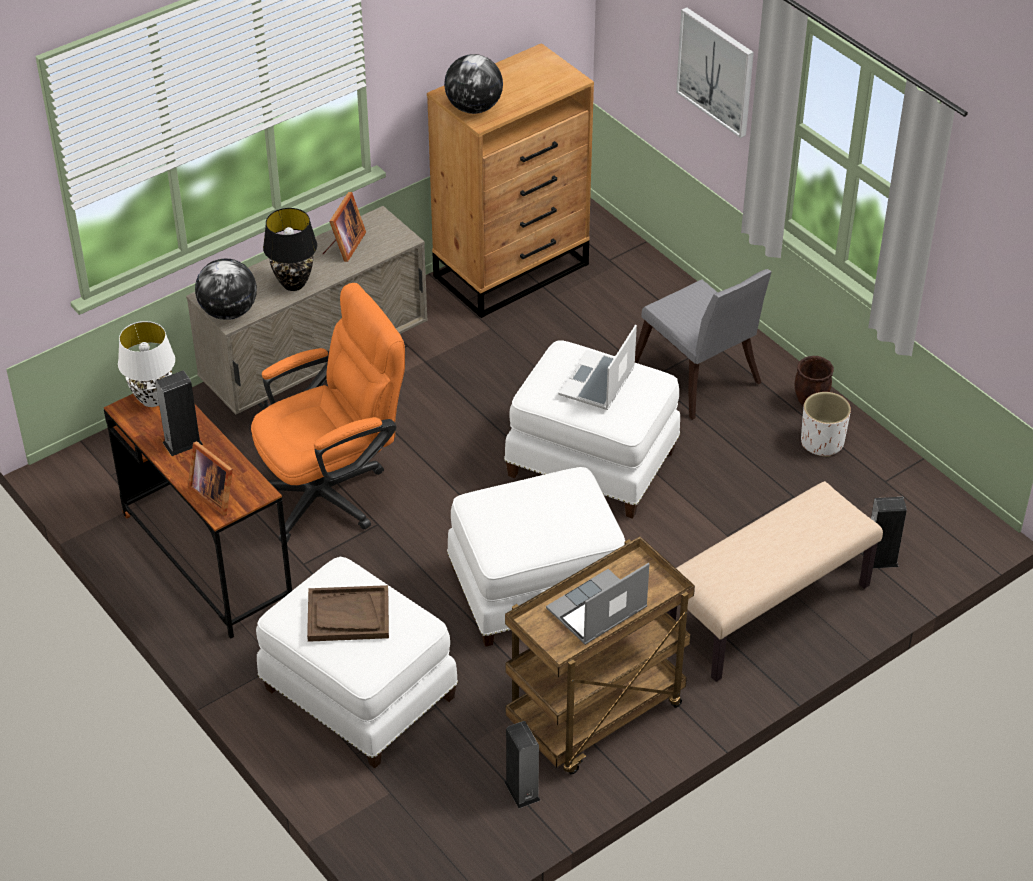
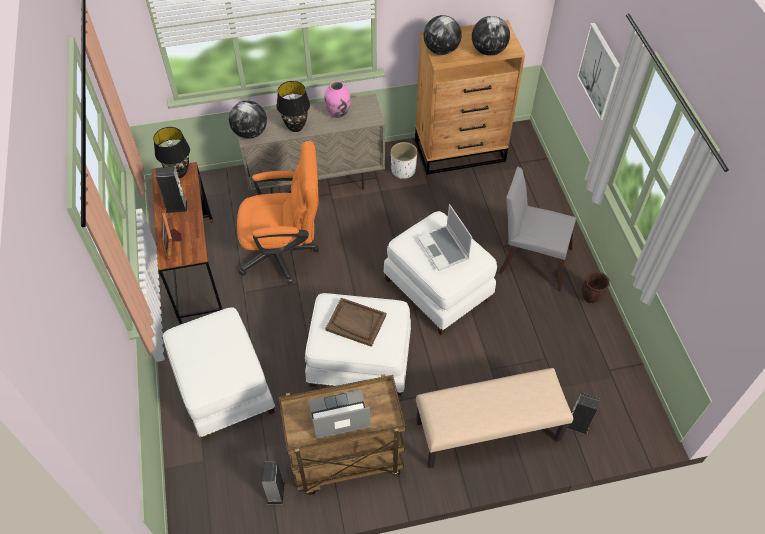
camera: 25 degrees right, 10 degrees up
(153, 400) = (179, 173): white table lamp -> black table lamp
(344, 246) = (338, 112): picture frame -> pink vase
(348, 616) = (210, 350): brown tray -> brown tray (356, 323)
(540, 90) = (488, 51): none -> globe
(598, 383) = (444, 249): laptop -> laptop turned 75 degrees counterclockwise
(699, 380) = (530, 258): grey chair -> grey chair turned 120 degrees clockwise
(822, 442) = (583, 328): white planter -> white planter (403, 170)

